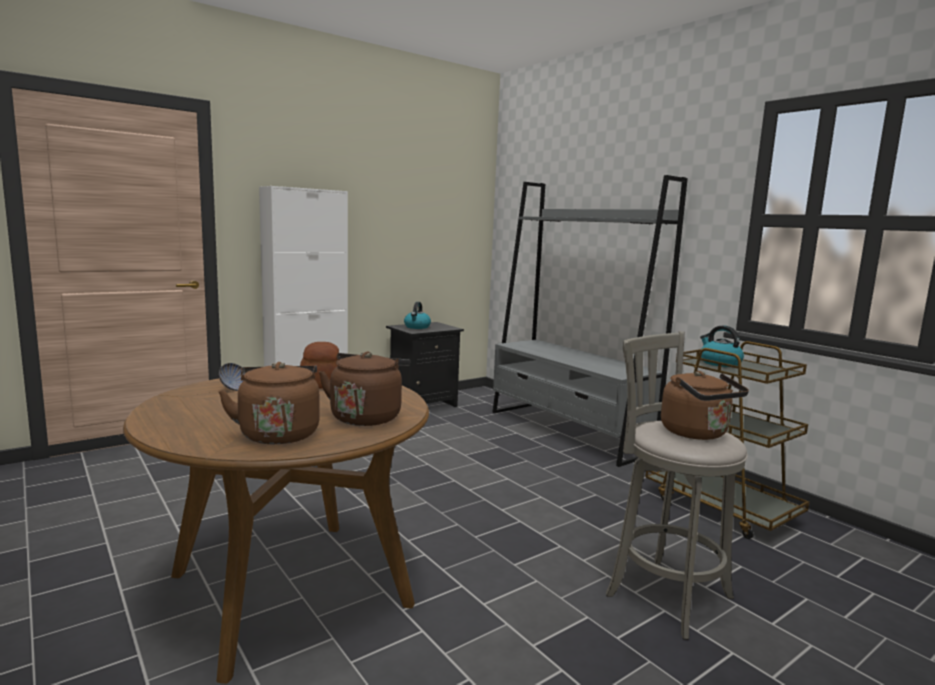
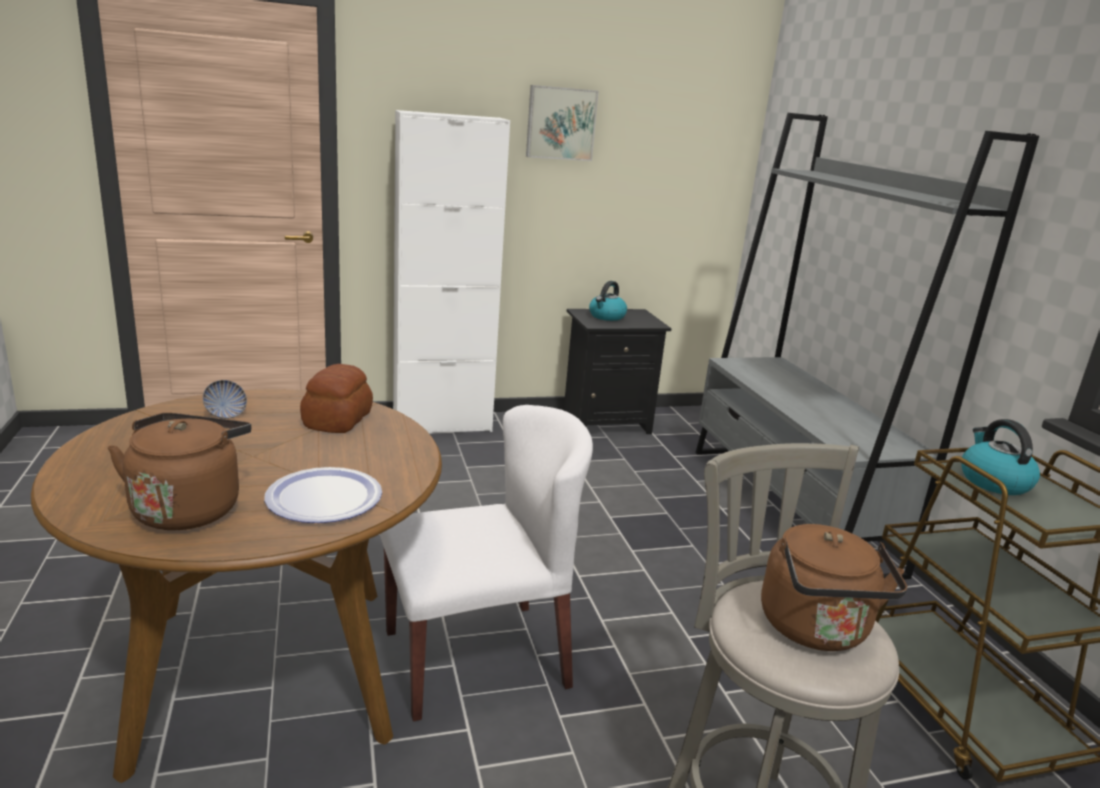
camera: 20 degrees right, 10 degrees up
(367, 416) = (324, 497): brown kettle -> plate
(372, 195) = (560, 123): none -> picture
(437, 546) = (477, 657): none -> white chair

